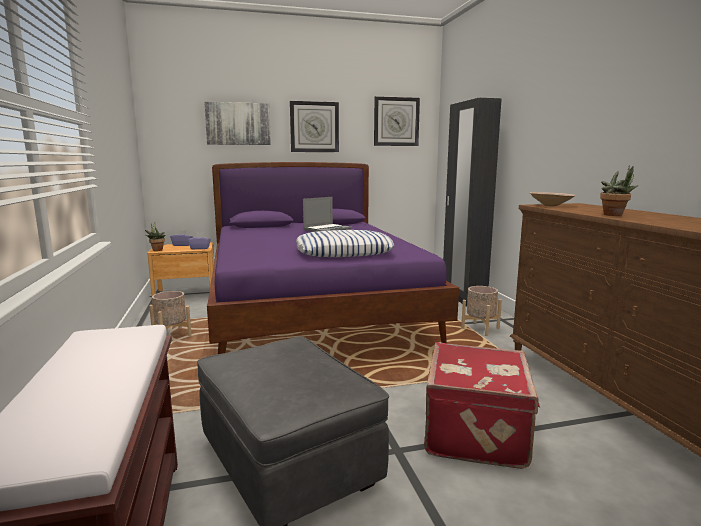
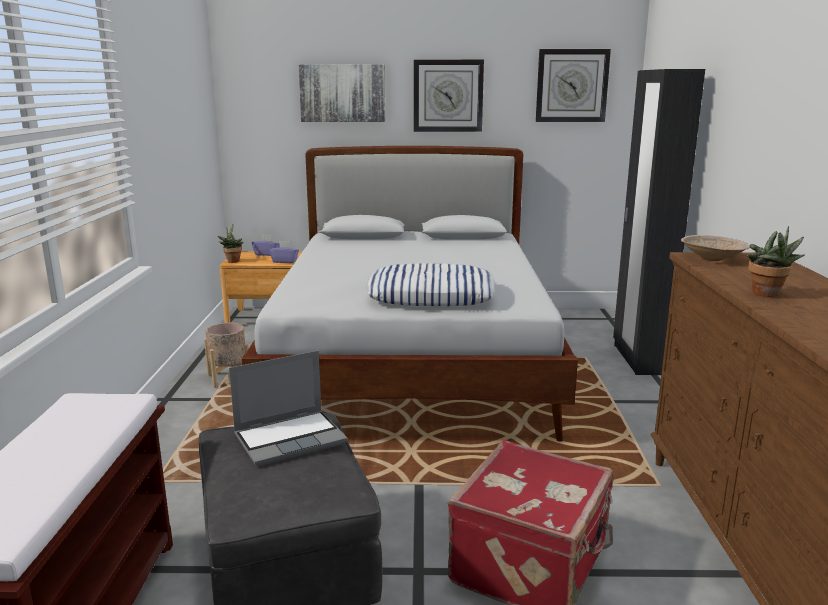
camera: 15 degrees right, 5 degrees up
(313, 313) = (413, 362): purple bed -> white bed
(327, 229) = (443, 249): laptop -> laptop (291, 438)
(480, 328) = (632, 413): beige planter -> none

